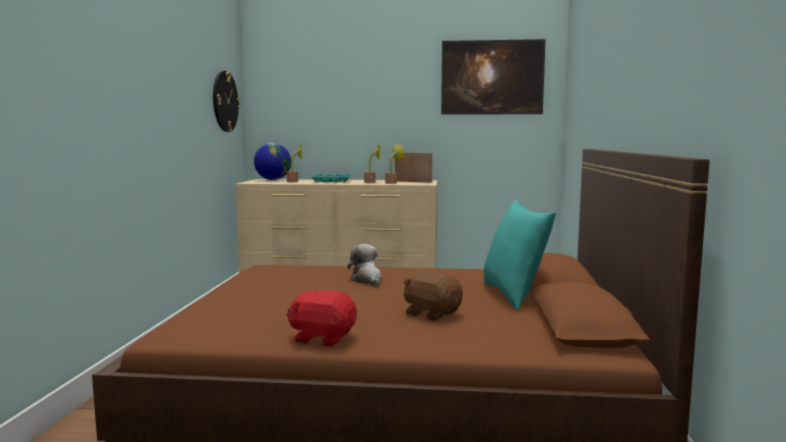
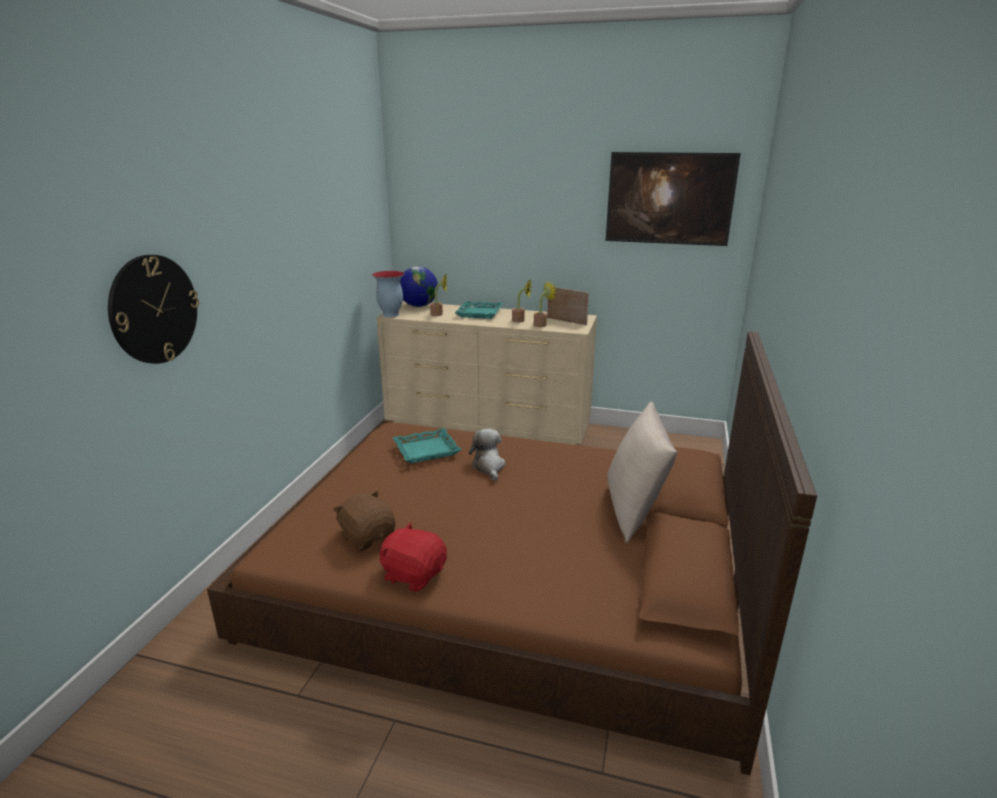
camera: 10 degrees right, 15 degrees up
(225, 101) = (362, 227): wall clock -> wall clock (154, 309)
(248, 182) = (390, 315): none -> vase
(302, 274) = (426, 450): none -> turquoise tray
(432, 314) = (535, 539): brown plush toy -> brown plush toy (368, 537)
(514, 295) = (634, 511): turquoise pillow -> beige pillow

